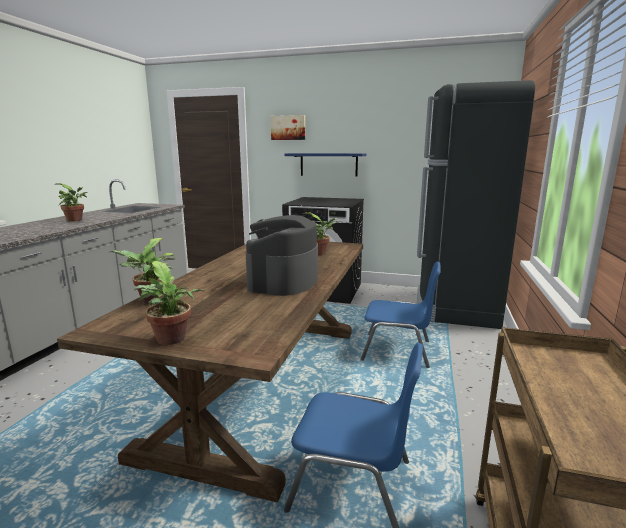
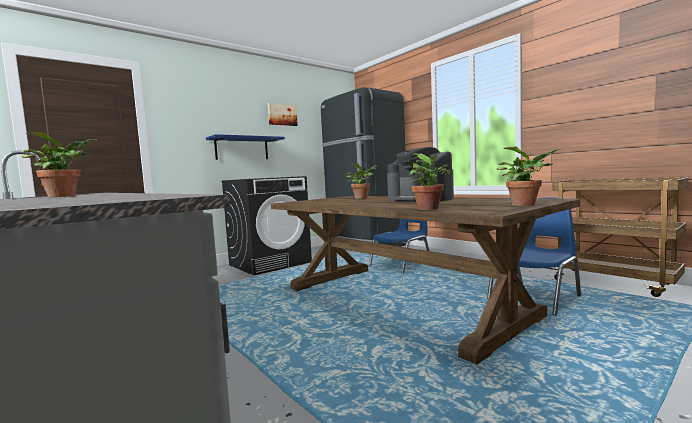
camera: 55 degrees left, 10 degrees down
(288, 127) = (198, 112): picture -> picture (282, 115)

